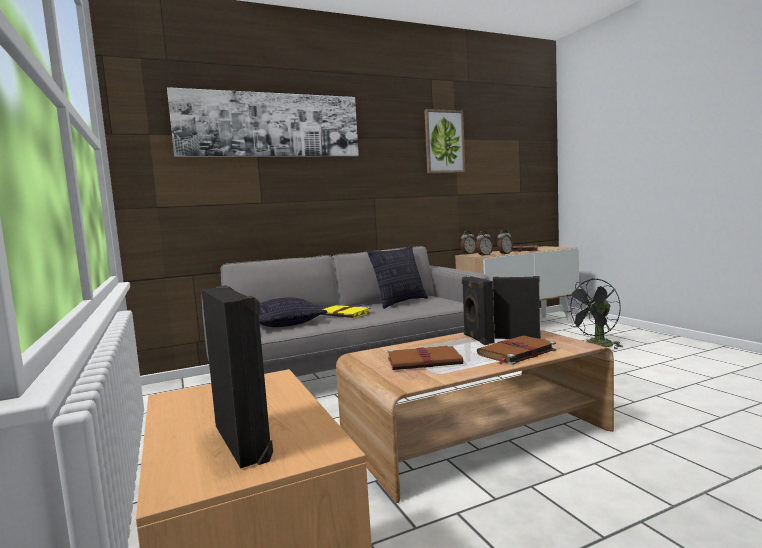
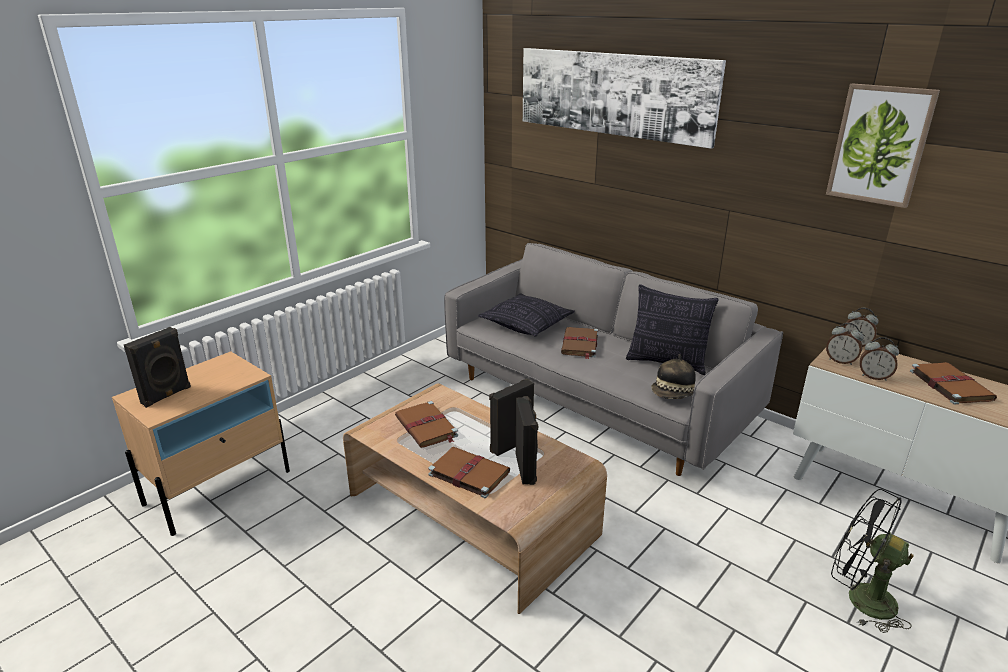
camera: 65 degrees right, 20 degrees up
(345, 314) = (580, 344): yellow book -> brown book
(445, 304) = (673, 395): none -> hat

